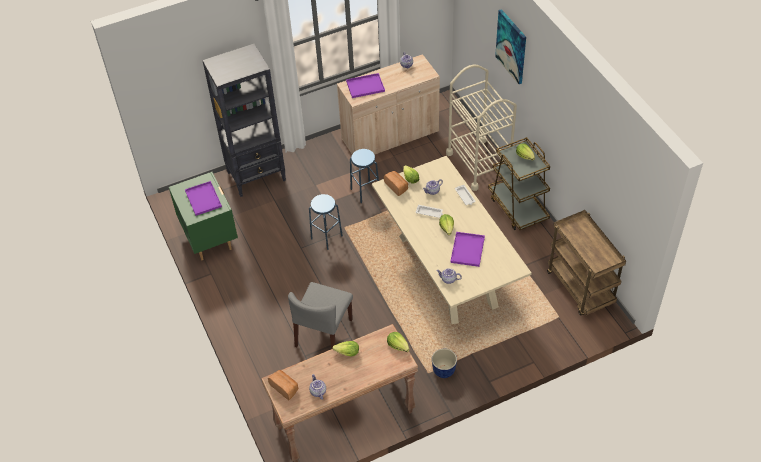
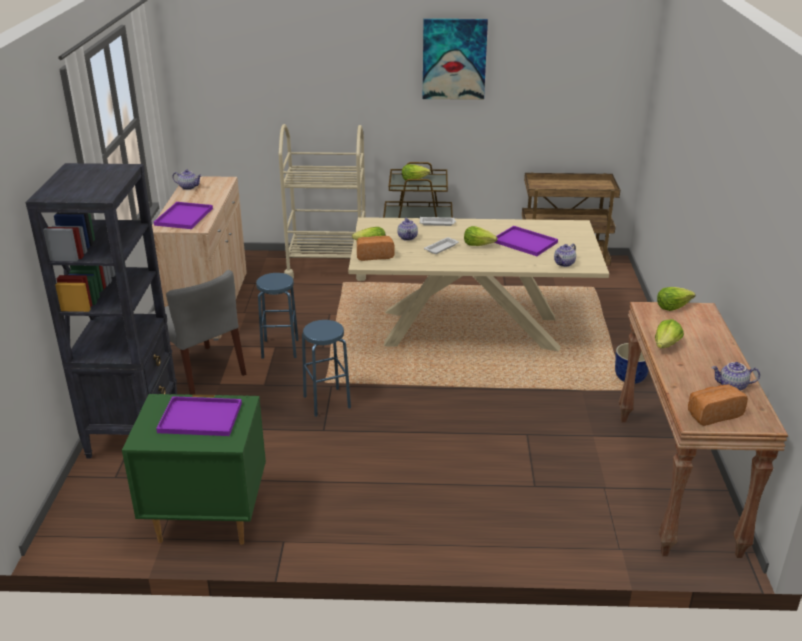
camera: 65 degrees left, 20 degrees down
(324, 333) = (503, 455): grey chair -> grey chair (201, 371)
(511, 46) = (325, 66): picture -> picture (454, 59)

